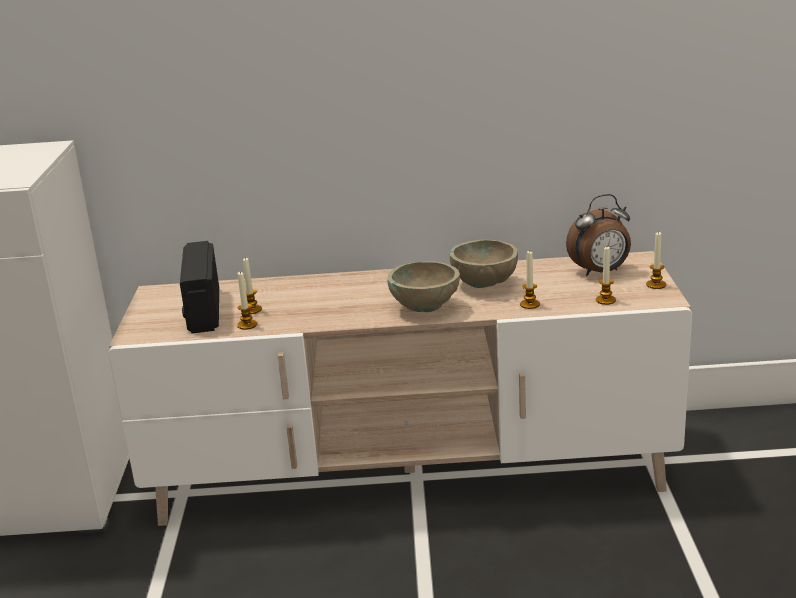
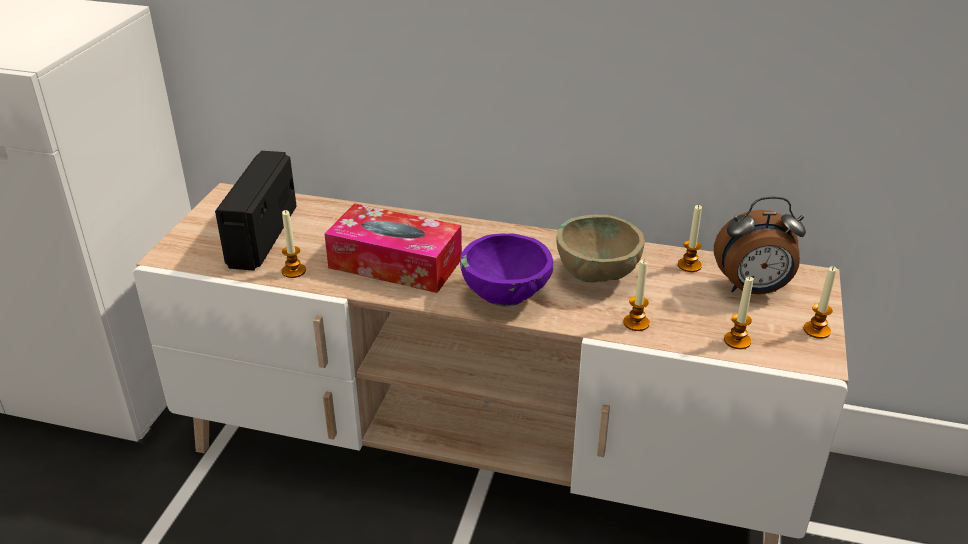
camera: 15 degrees right, 10 degrees up
(252, 310) = (312, 248): candle -> candle (689, 265)
(326, 306) = (395, 263): none -> tissue box
(424, 308) = (506, 295): beige bowl -> purple bowl

